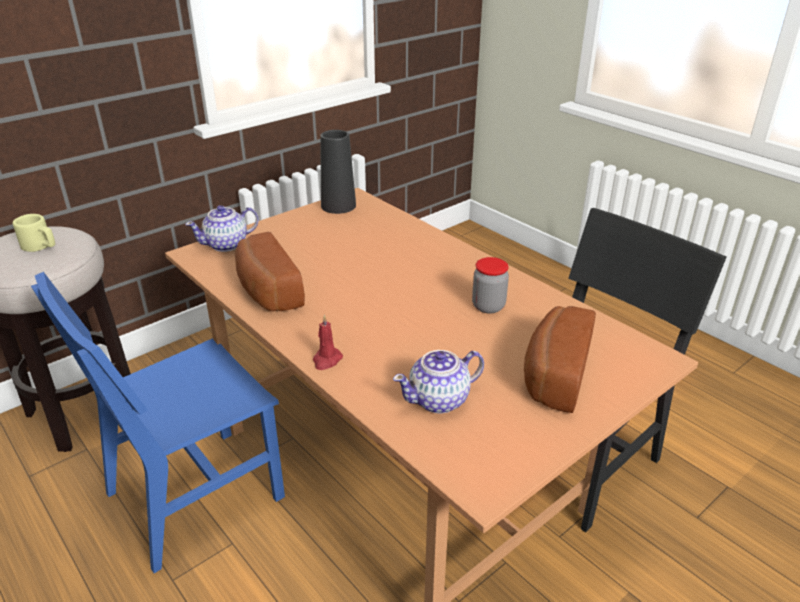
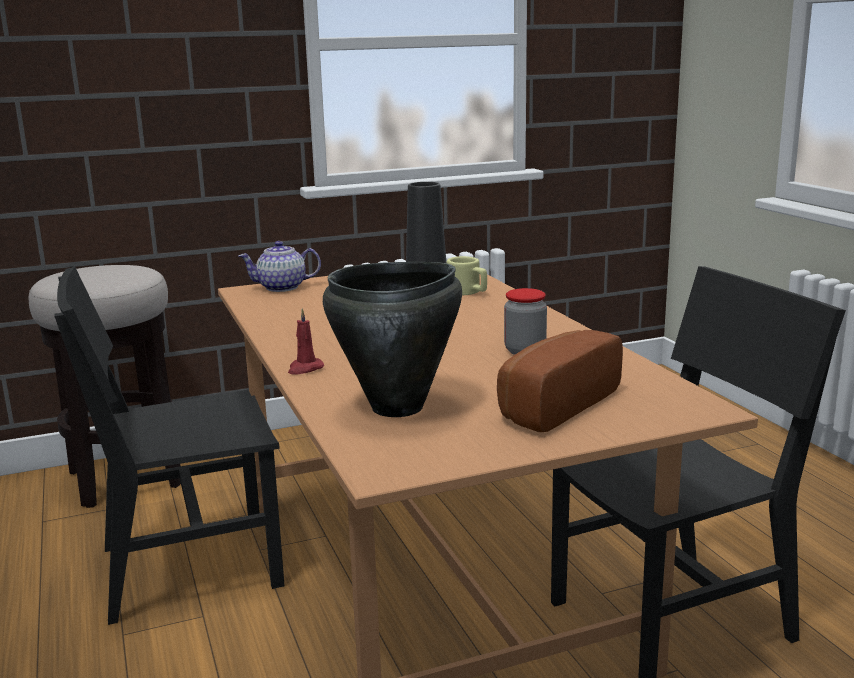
camera: 20 degrees right, 15 degrees down
(40, 246) = (107, 274): beige mug -> beige mug (468, 292)
(194, 495) = (190, 566): blue chair -> black chair
(266, 291) = (290, 319): bread -> none
(439, 400) = (398, 407): teapot -> black cooking pot

